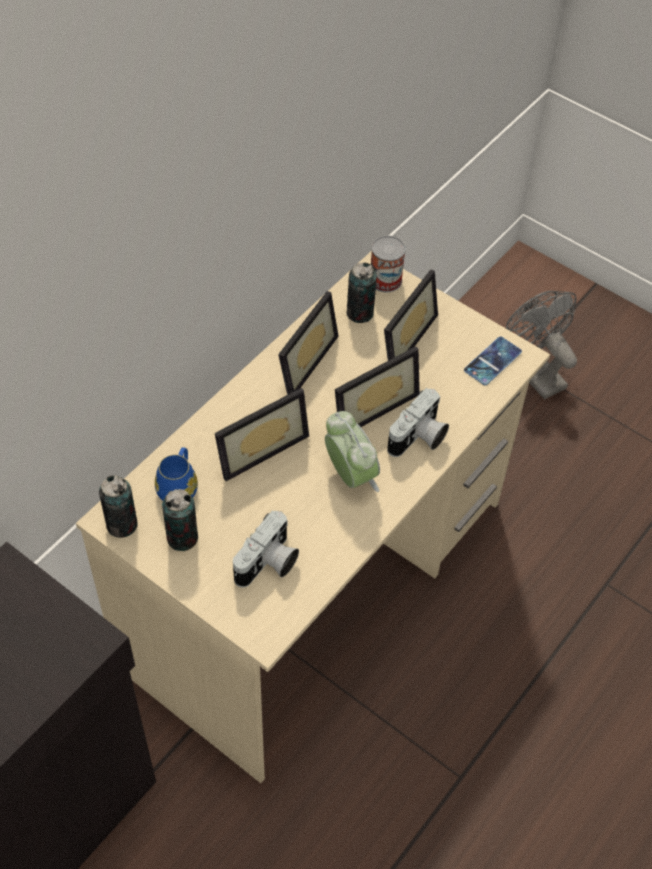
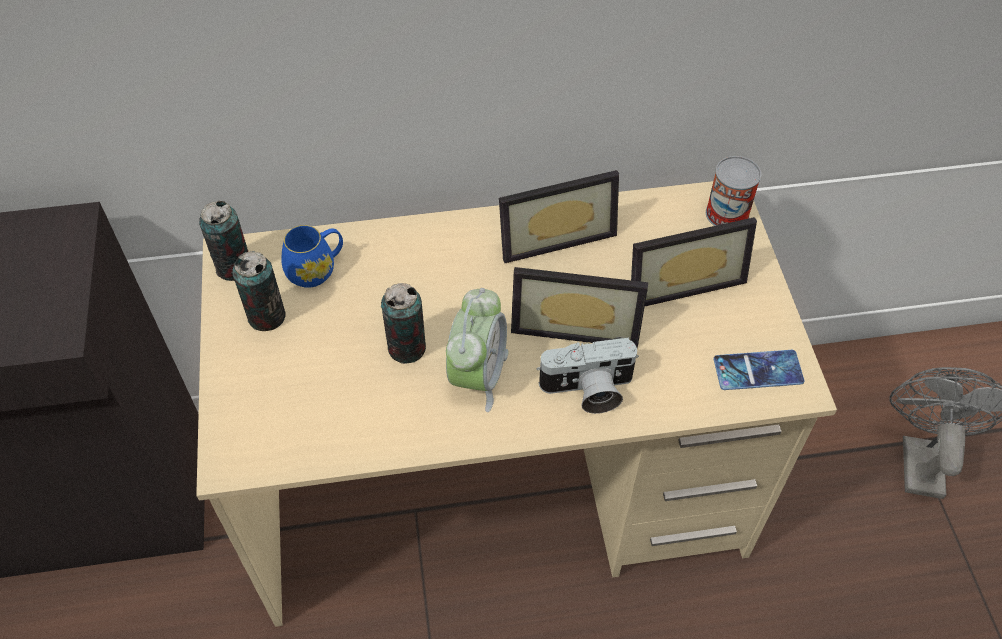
camera: 45 degrees right, 0 degrees up
(258, 446) = (425, 284): picture frame -> none
(268, 564) = (308, 399): camera -> none
(360, 313) = (664, 228): can -> can (407, 348)

